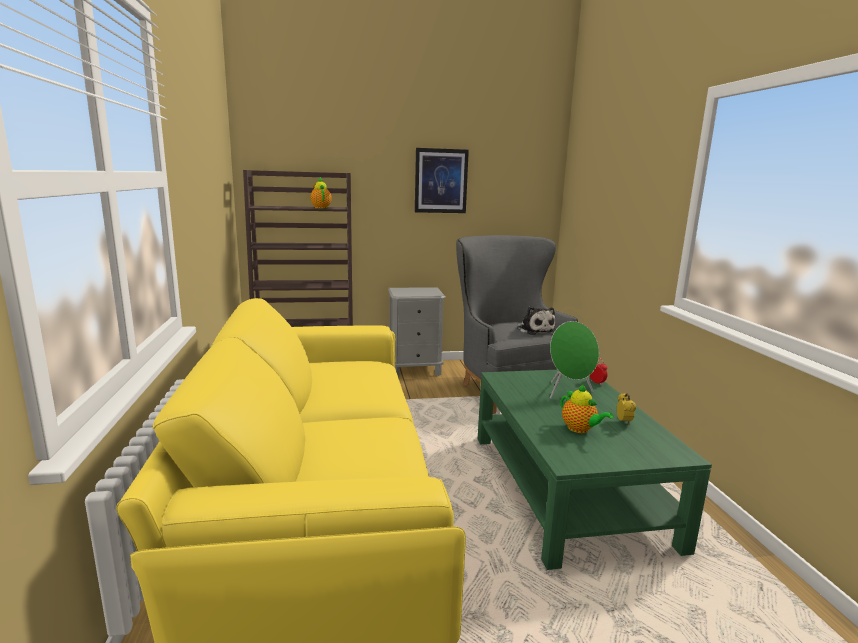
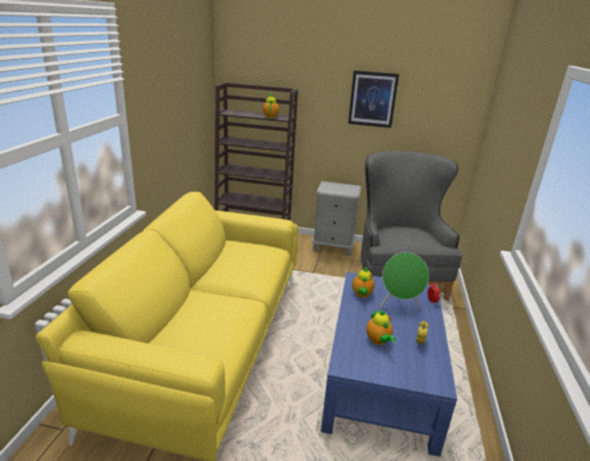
camera: 20 degrees right, 10 degrees up
(519, 390) = (362, 295): none -> teapot
(534, 330) = (417, 240): plush toy -> none
(566, 487) = (381, 374): green coffee table -> blue coffee table

